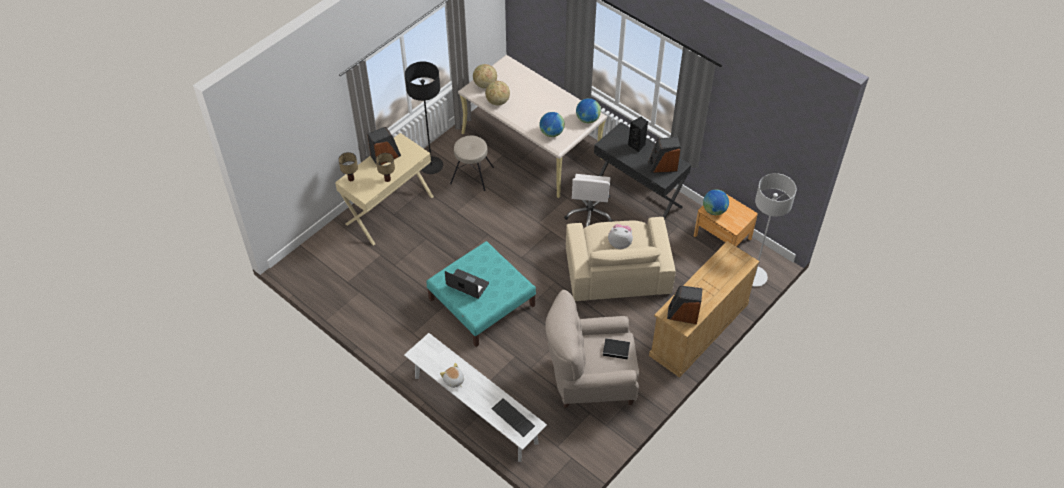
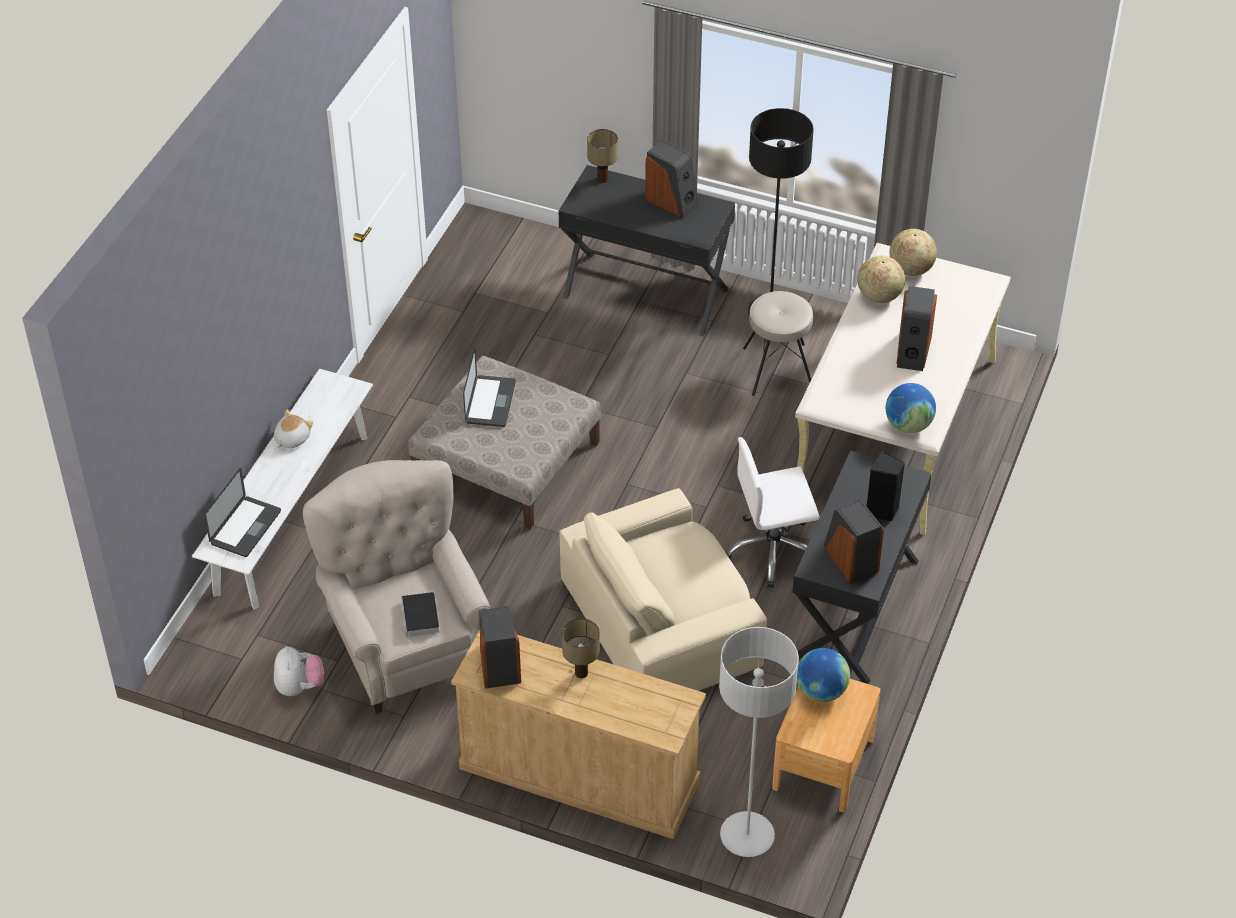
camera: 70 degrees right, 5 degrees down
(388, 179) = (623, 219): table lamp -> table lamp (582, 673)
(389, 209) = (646, 292): beige desk -> black desk
(481, 302) = (506, 460): turquoise ottoman -> beige ottoman
(512, 418) = (245, 527): keyboard -> laptop
(540, 102) = (913, 351): none -> speaker
(551, 133) = (844, 385): globe -> none
(620, 243) = (676, 574): plush toy -> plush toy (299, 687)

